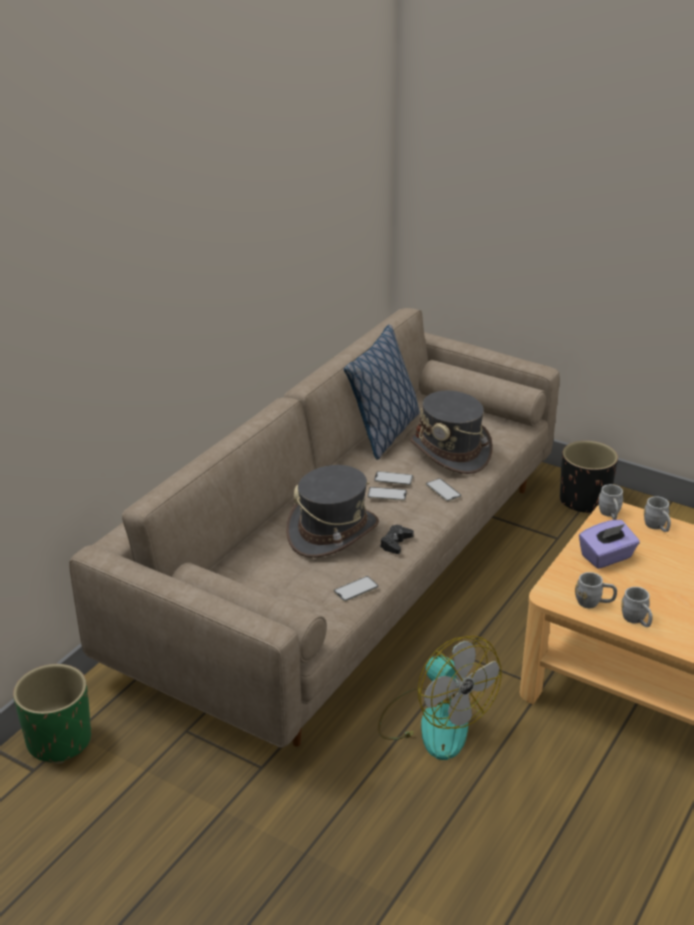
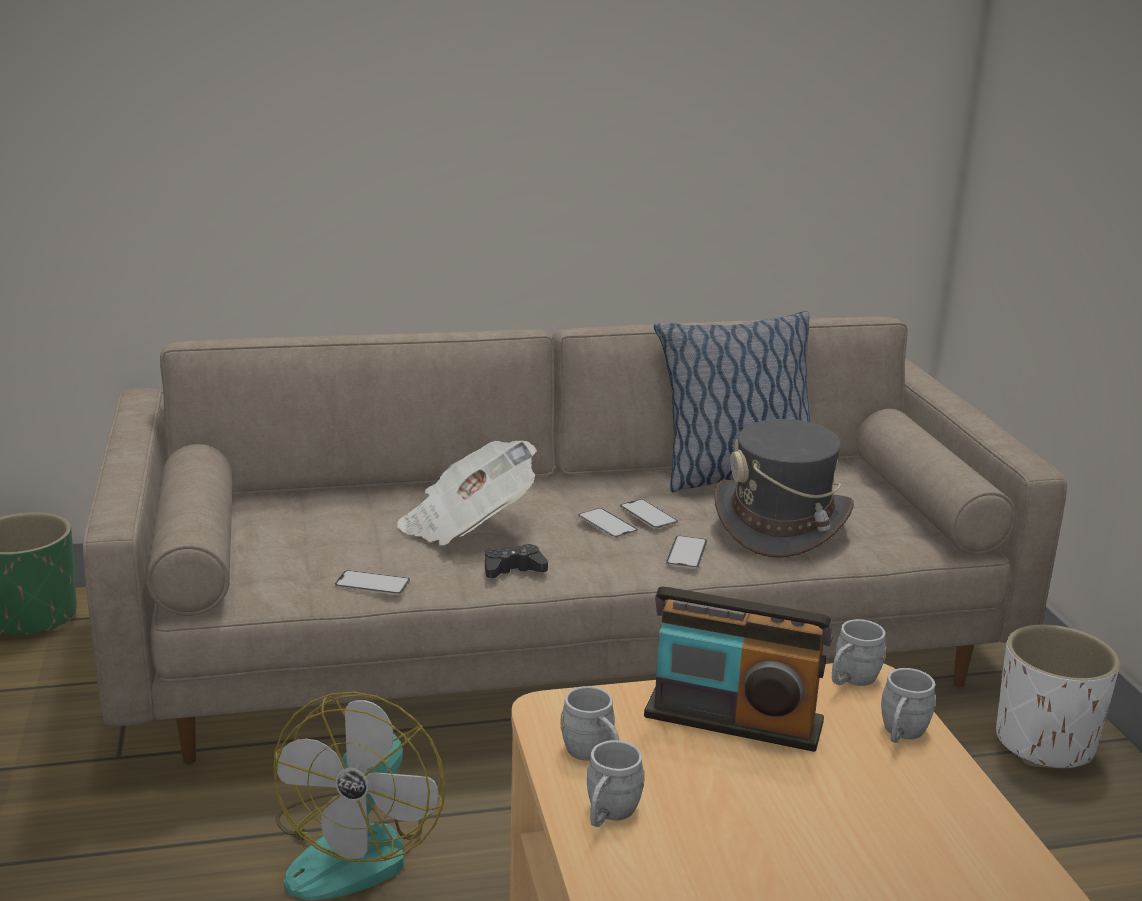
camera: 45 degrees right, 10 degrees down
(333, 532) = (467, 525): grey hat -> newspaper
(583, 501) = (1043, 743): black planter -> white planter
(607, 557) = (733, 720): purple tissue box -> radio

